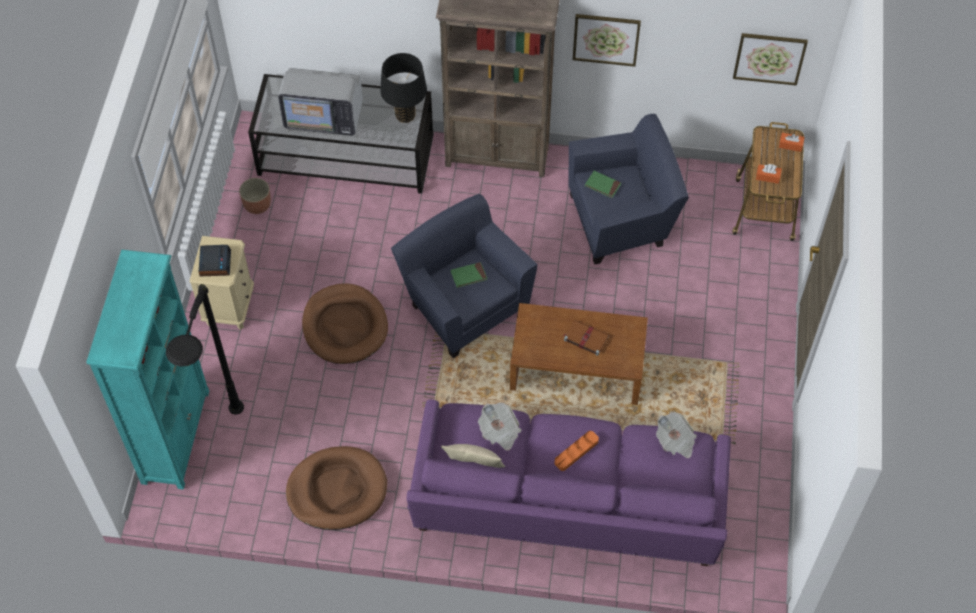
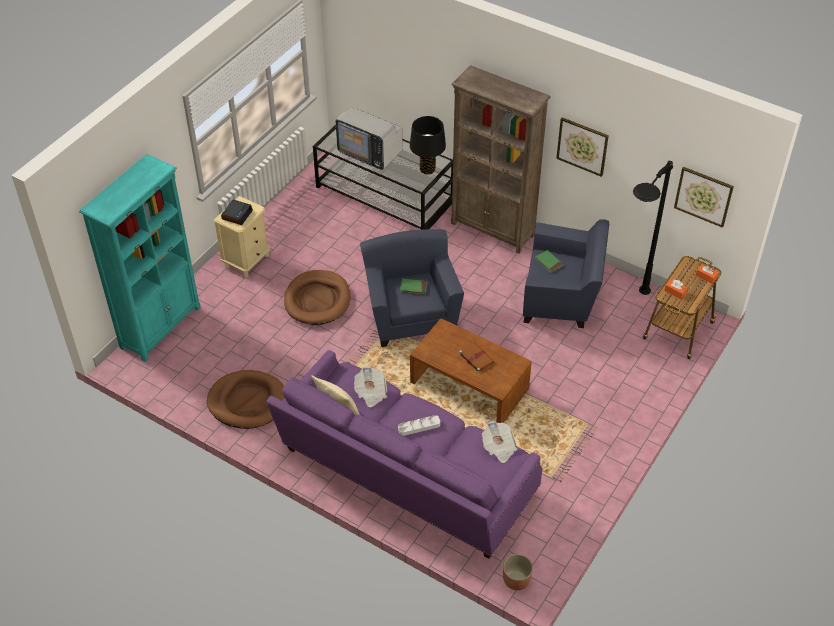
camera: 25 degrees right, 10 degrees down
(226, 451) = (188, 349): black floor lamp -> black floor lamp (629, 314)
(257, 205) = (304, 205): planter -> planter (516, 580)
(576, 452) = (419, 427): orange tray -> grey tray

